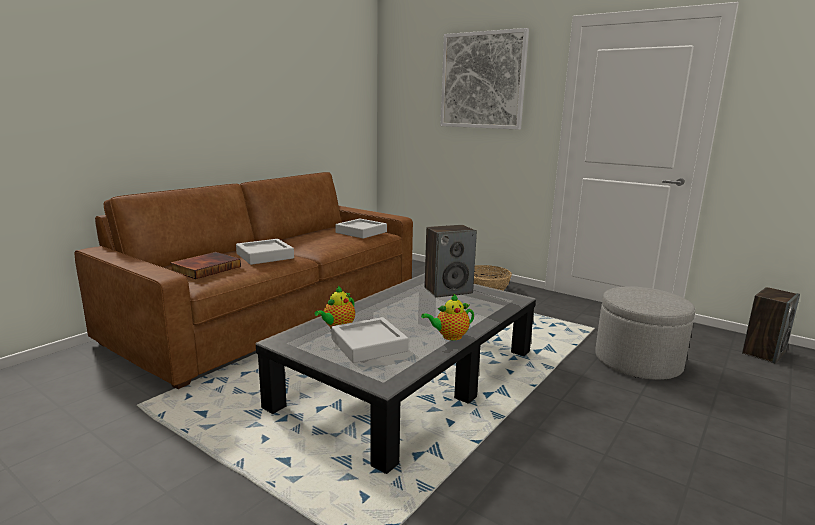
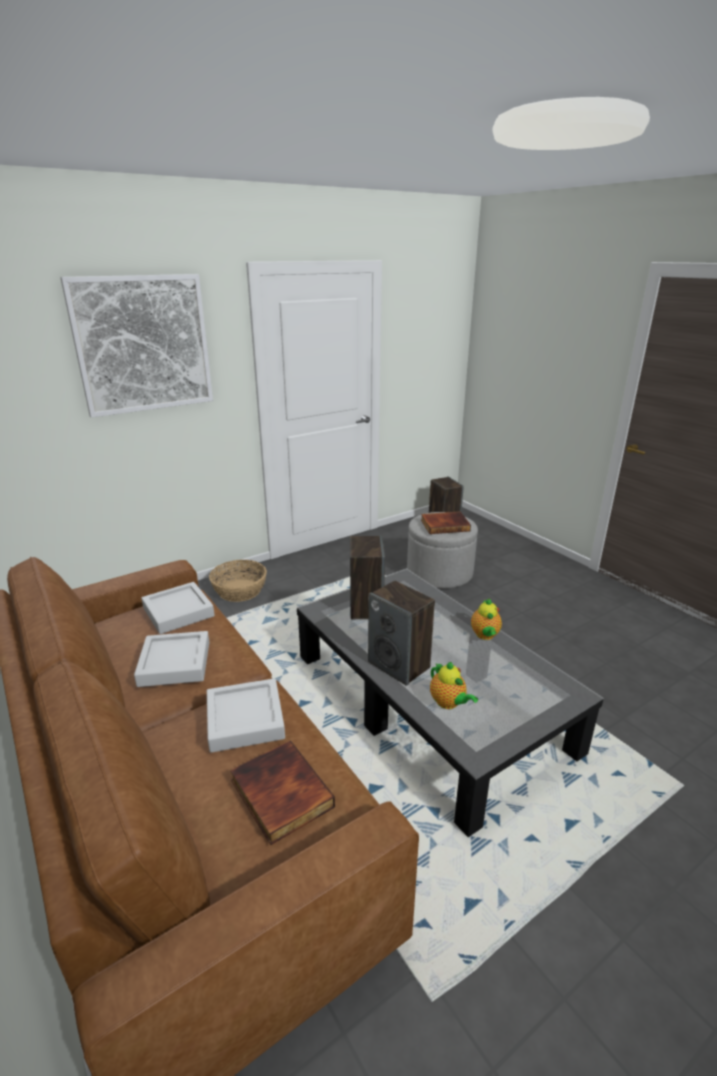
camera: 70 degrees left, 10 degrees up
(369, 345) = (497, 688): grey tray -> grey tray (175, 663)
(376, 308) = (399, 665): none -> speaker
(644, 298) = (445, 525): none -> book

